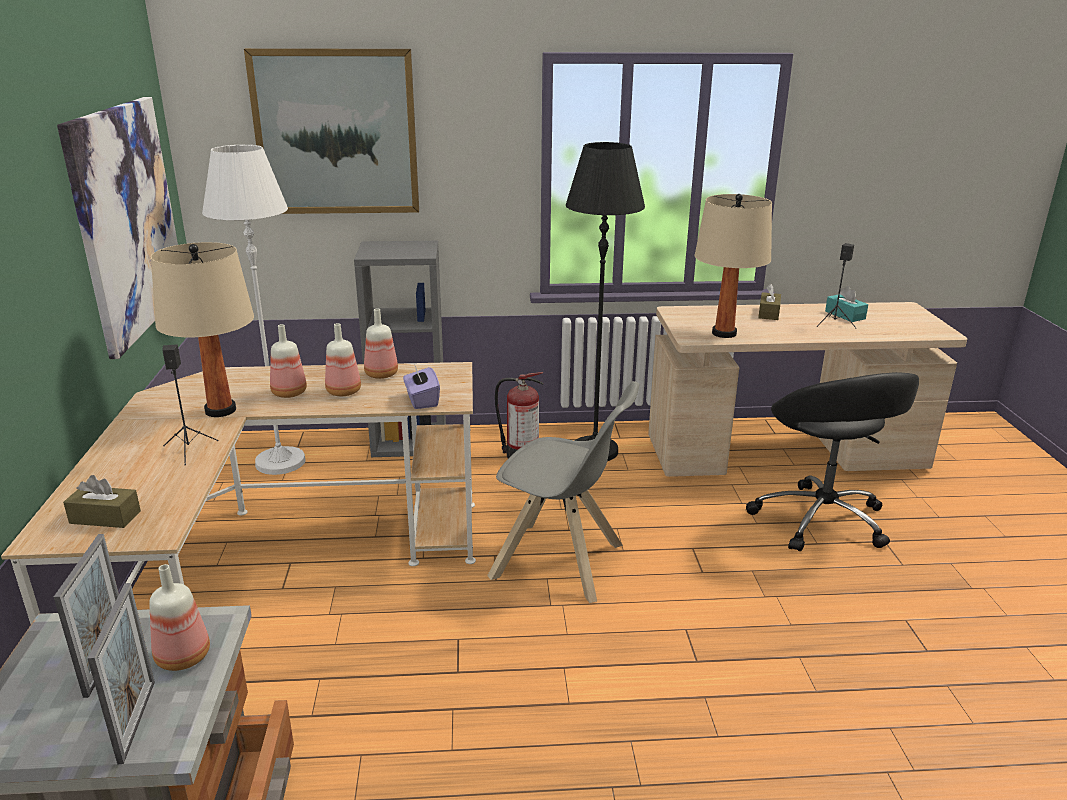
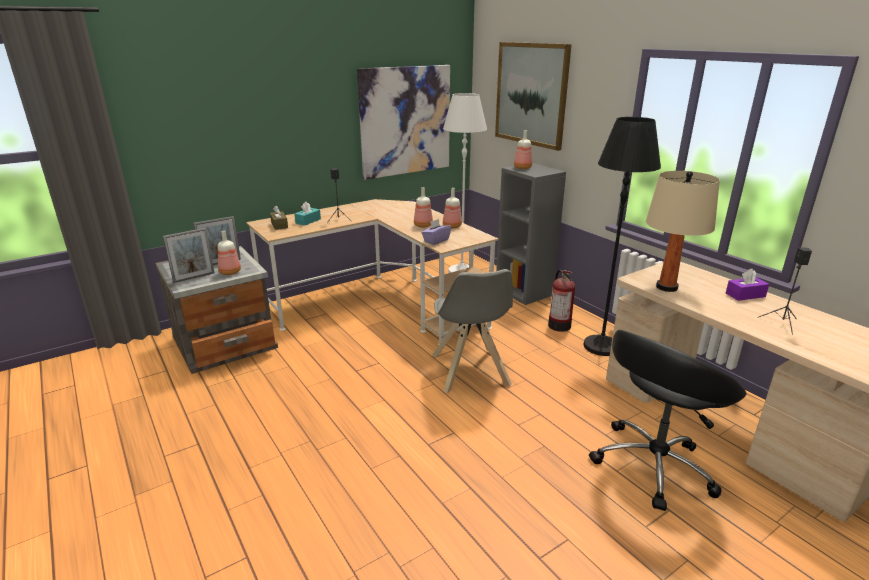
camera: 60 degrees right, 0 degrees up
(221, 410) = (376, 214): beige table lamp -> none
(288, 393) = (407, 218): bottle -> bottle (522, 168)
(768, 313) = (745, 295): brown tissue box -> purple tissue box
(845, 315) = (815, 325): turquoise tissue box -> turquoise tissue box (308, 221)

